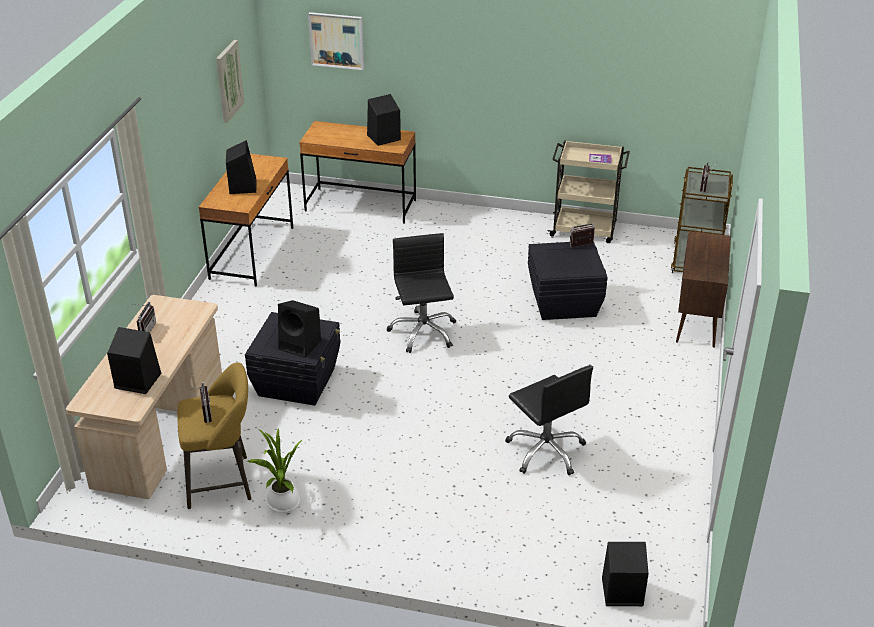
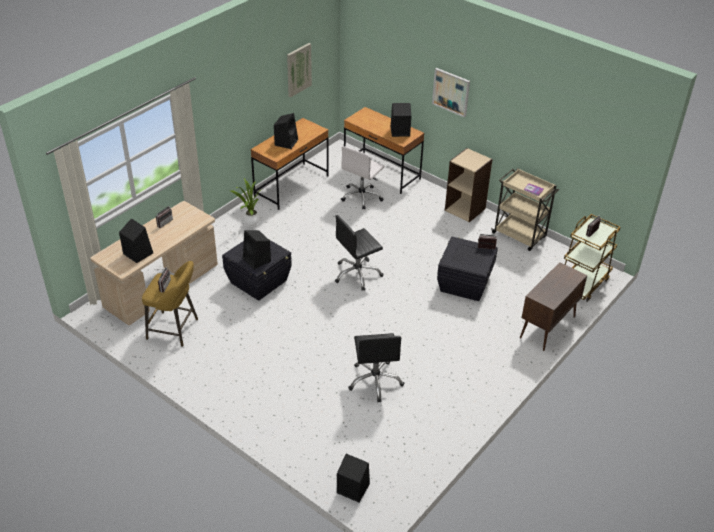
camera: 25 degrees right, 5 degrees up
(282, 505) = (197, 356): potted plant -> potted plant (250, 223)
(337, 40) = (384, 57): picture -> picture (451, 92)
(357, 240) = (362, 196): none -> white office chair
(423, 332) = (357, 274): black office chair -> black office chair turned 135 degrees counterclockwise
(497, 219) = (465, 209): none -> beige bookcase

